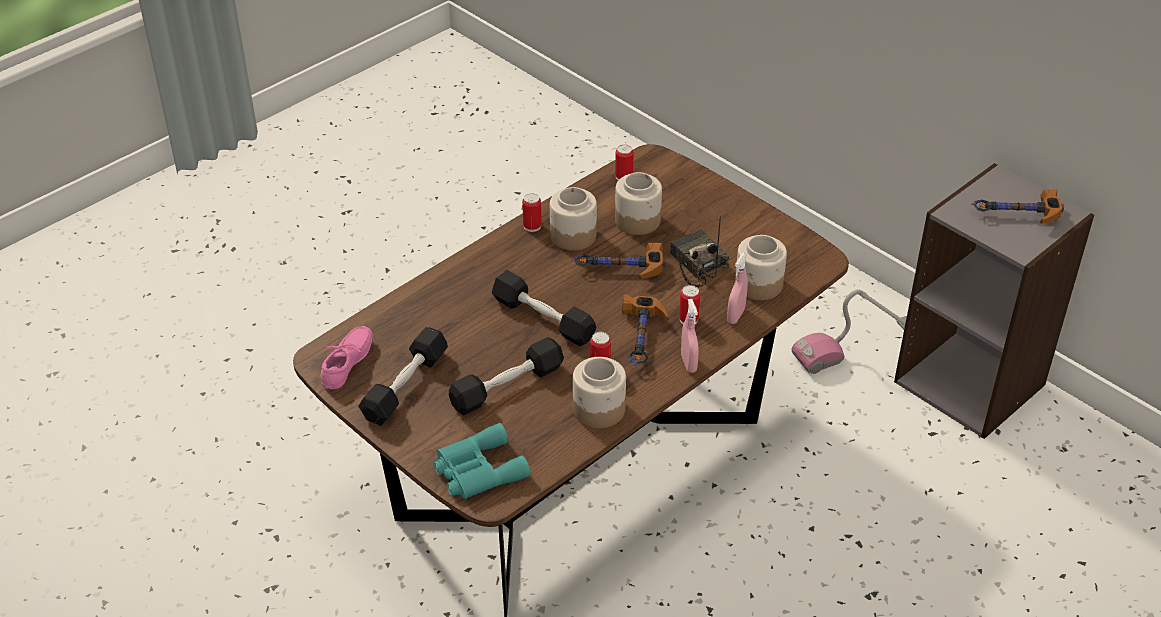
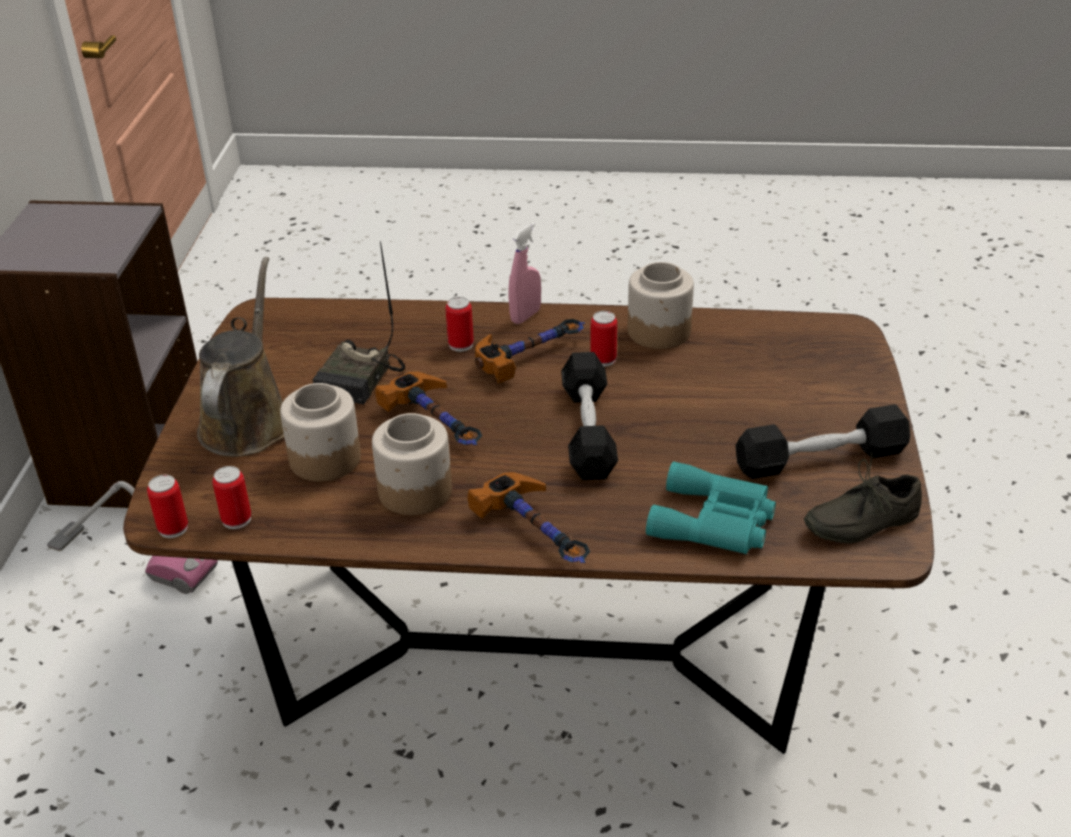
camera: 130 degrees left, 5 degrees down
(350, 363) = (859, 520): pink shoe -> grey shoe
(477, 470) = (834, 353): turquoise binoculars -> turquoise binoculars (715, 522)
(507, 387) = (715, 396): black dumbbell -> none
(532, 226) = (435, 535): can -> can (173, 528)
(705, 211) = (248, 421): none -> brown watering can
(735, 316) = (419, 322): pink spray bottle -> none
(759, 285) = (350, 330): jar -> none
(1015, 216) = (74, 232): hammer -> hammer (539, 534)

